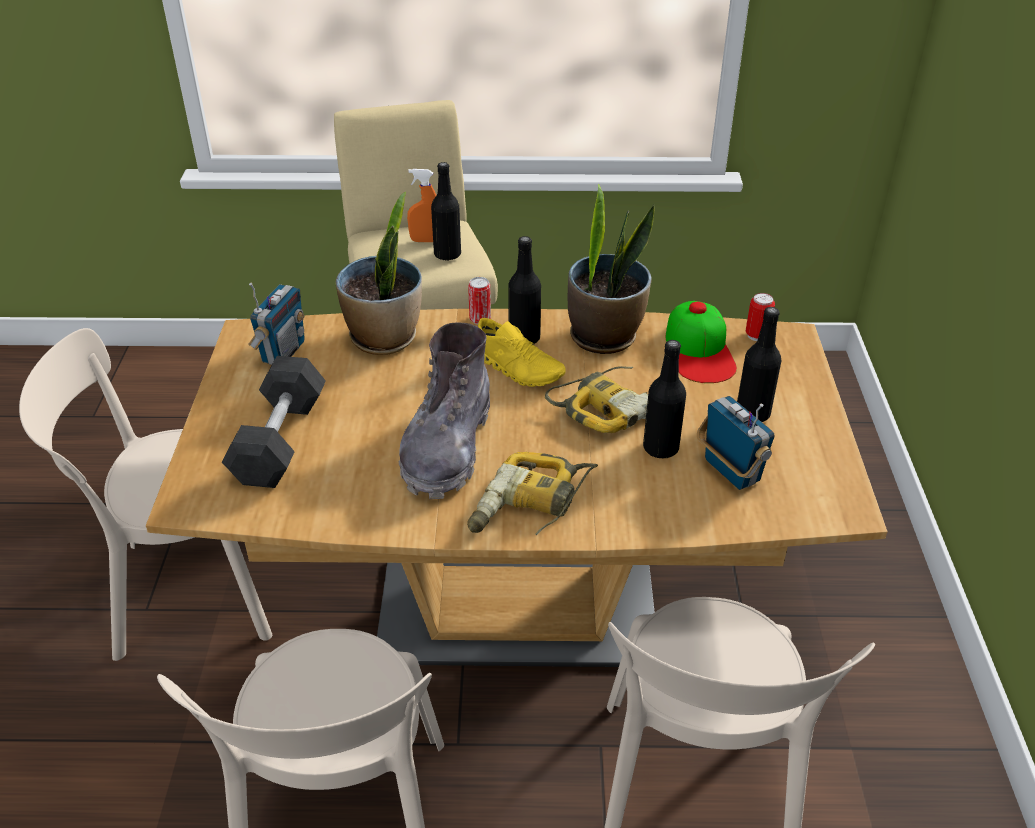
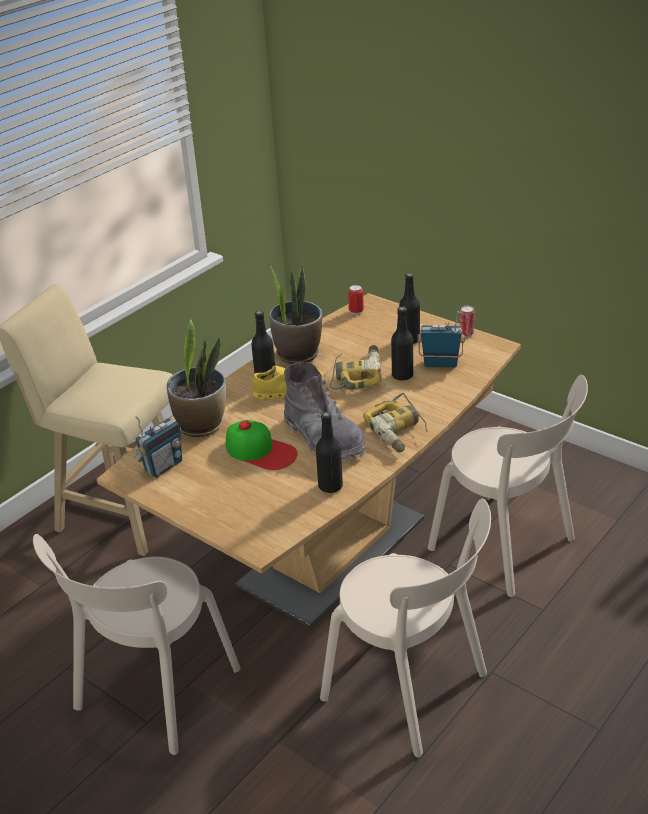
camera: 50 degrees left, 5 degrees down
(280, 440) = (246, 494): grey dumbbell -> none
(282, 352) = (163, 466): radio -> radio turned 75 degrees clockwise
(426, 240) = (106, 381): orange spray bottle -> none
(447, 254) = (132, 379): black bottle -> black bottle (330, 486)
(480, 319) = (228, 386): can -> can (466, 334)
(699, 350) = (346, 332): cap -> cap (260, 451)

